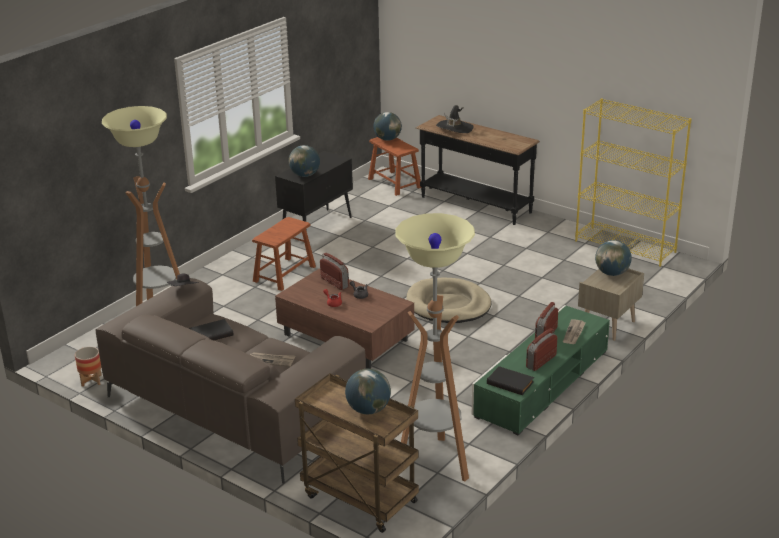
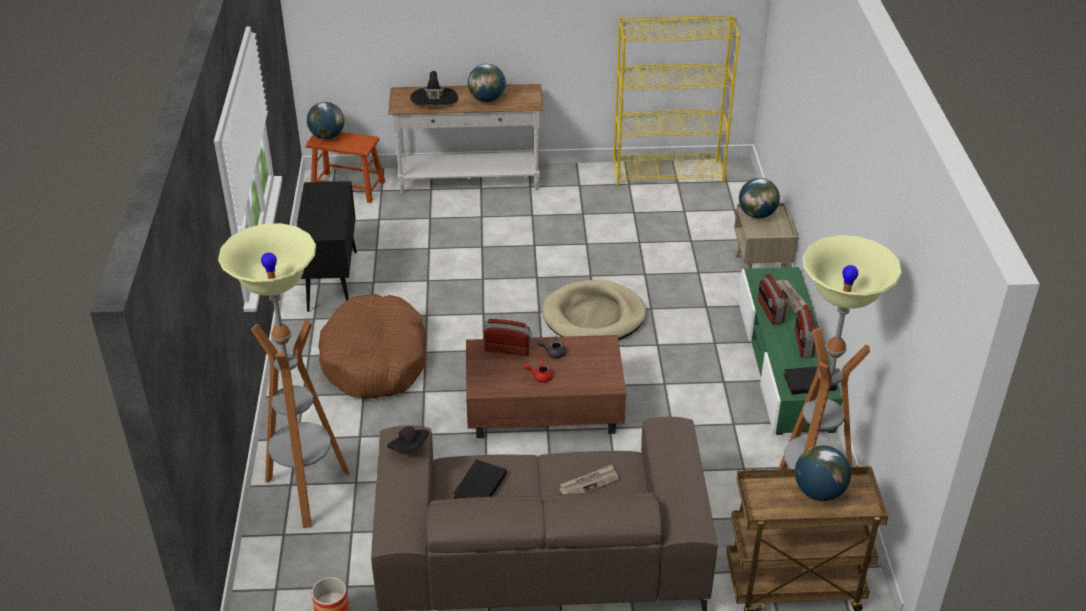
camera: 40 degrees left, 10 degrees up
(284, 274) = (375, 360): brown stool -> brown dog bed
(305, 175) = (329, 225): globe -> globe (487, 99)
(475, 205) = (469, 181): black console table -> white console table

